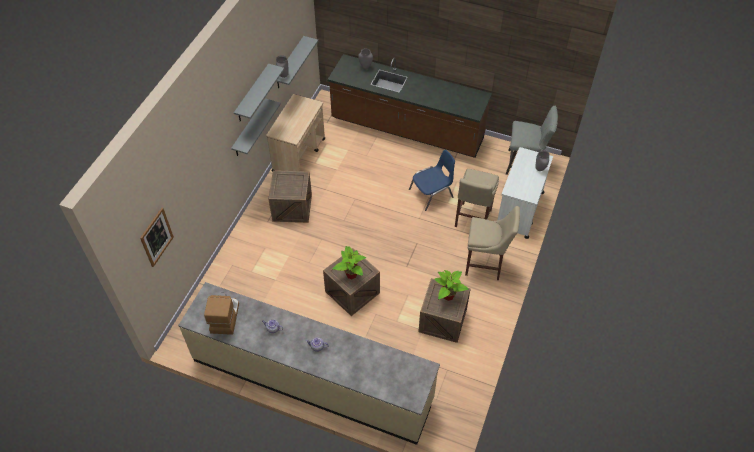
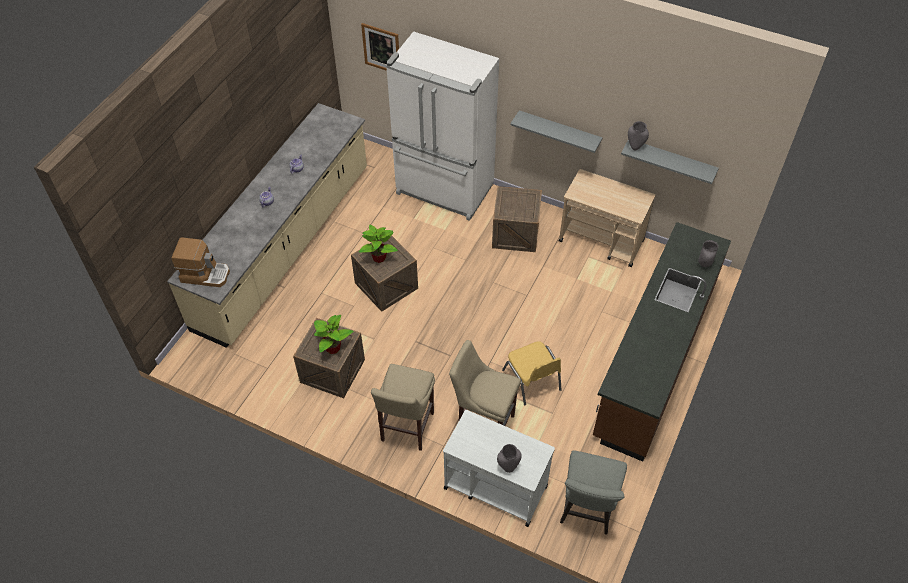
camera: 95 degrees right, 0 degrees up
(224, 317) = (319, 133): coffee machine -> coffee machine (205, 274)
(242, 259) = (444, 191): none -> white fridge
(252, 94) = (581, 107): grey shelf -> none
(432, 193) = (532, 381): blue chair -> yellow chair

